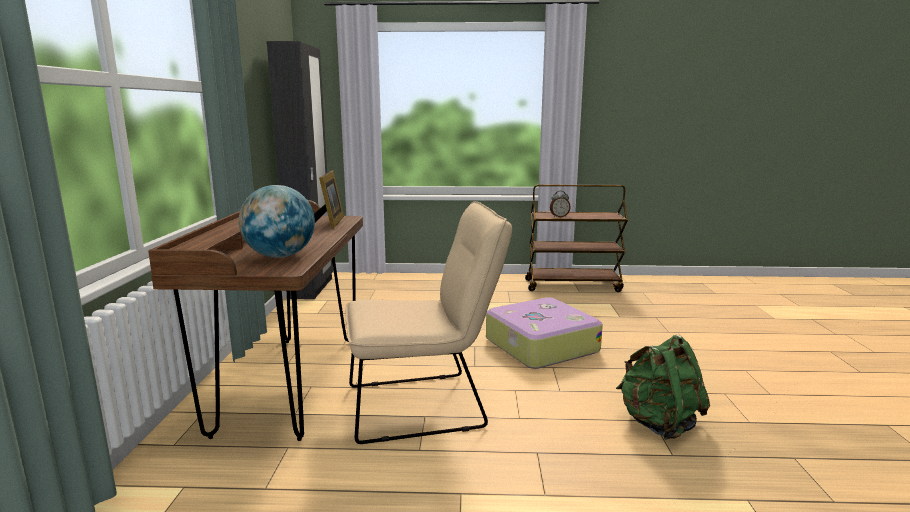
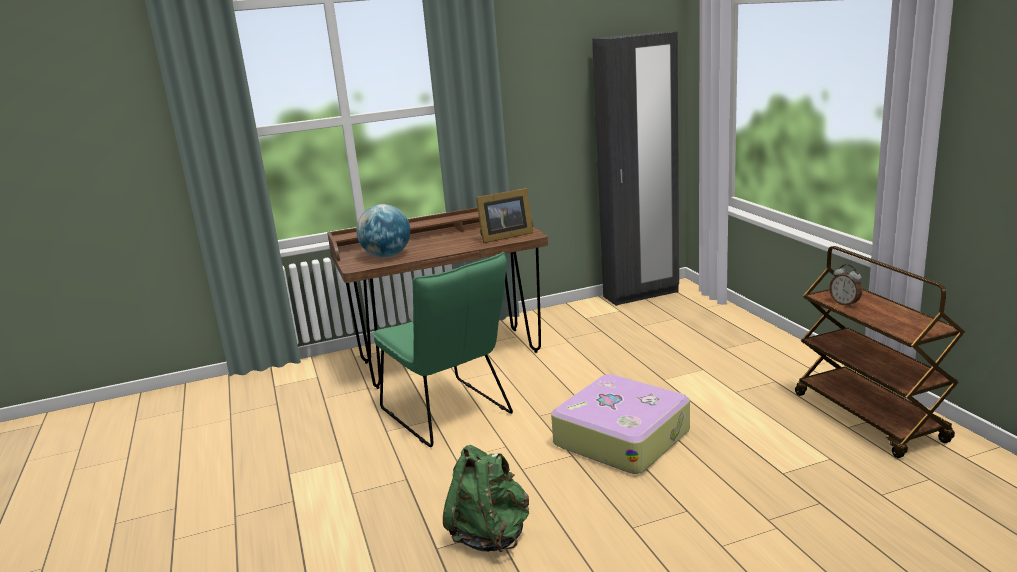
camera: 70 degrees right, 5 degrees up
(425, 405) = (450, 415): beige chair -> green chair

